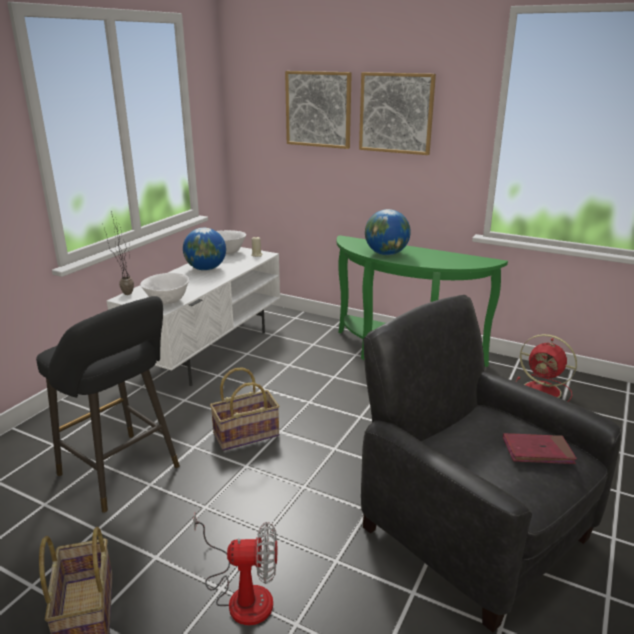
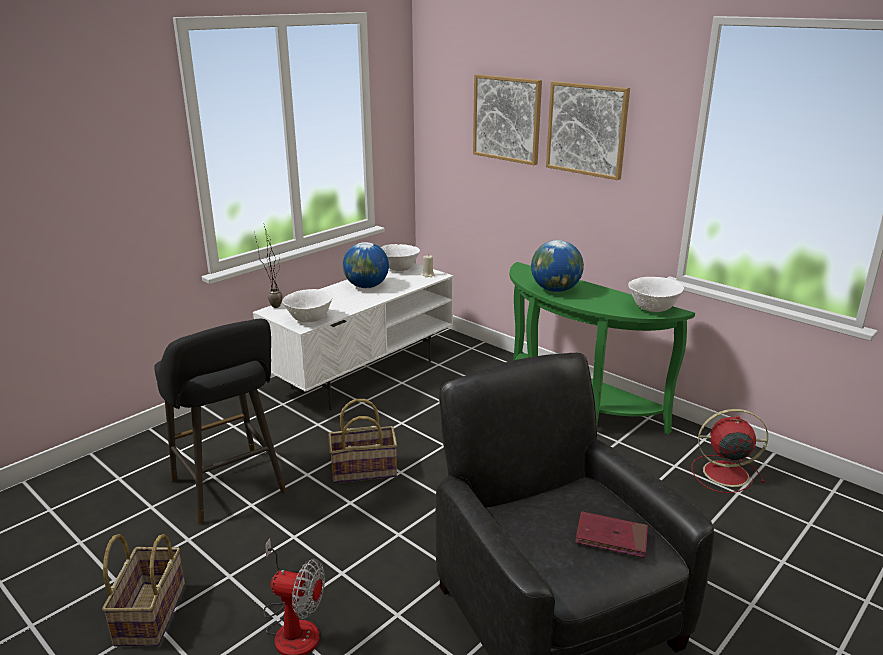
camera: 15 degrees right, 0 degrees up
(474, 261) = (653, 309): none -> white bowl
(544, 391) = (723, 473): red fan -> red fan turned 135 degrees clockwise

